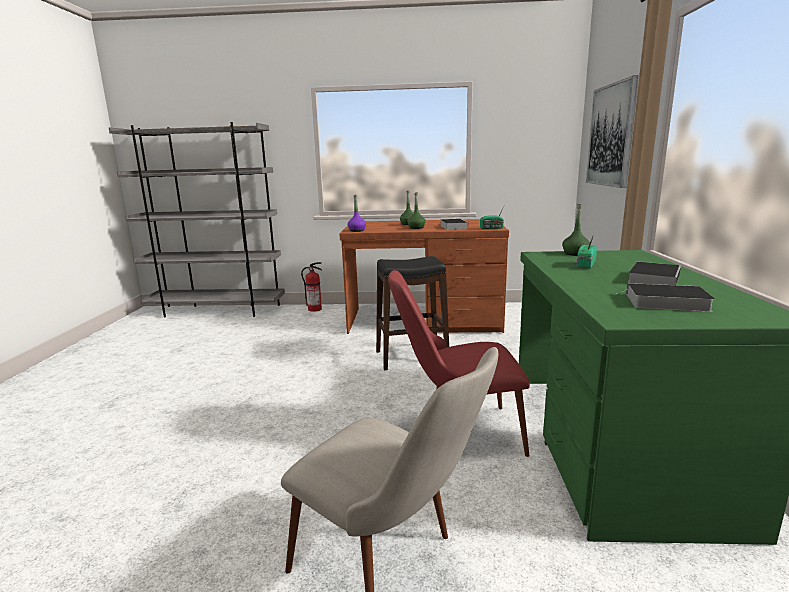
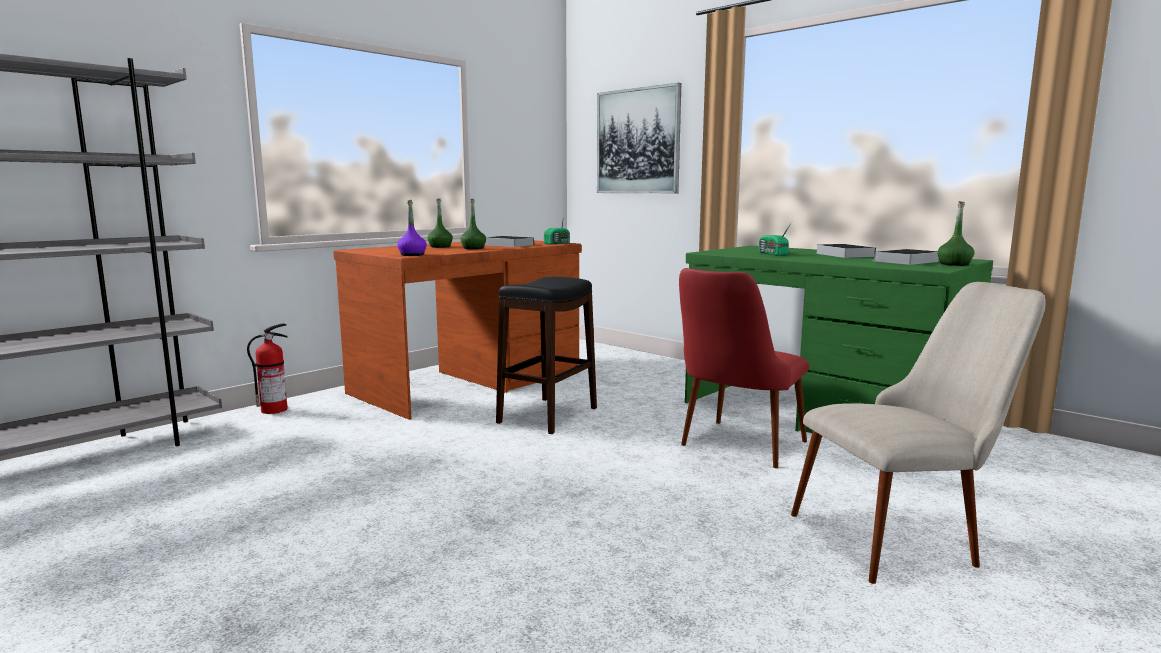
camera: 50 degrees left, 5 degrees down
(575, 254) = (729, 250): green bottle -> green bottle (954, 264)

